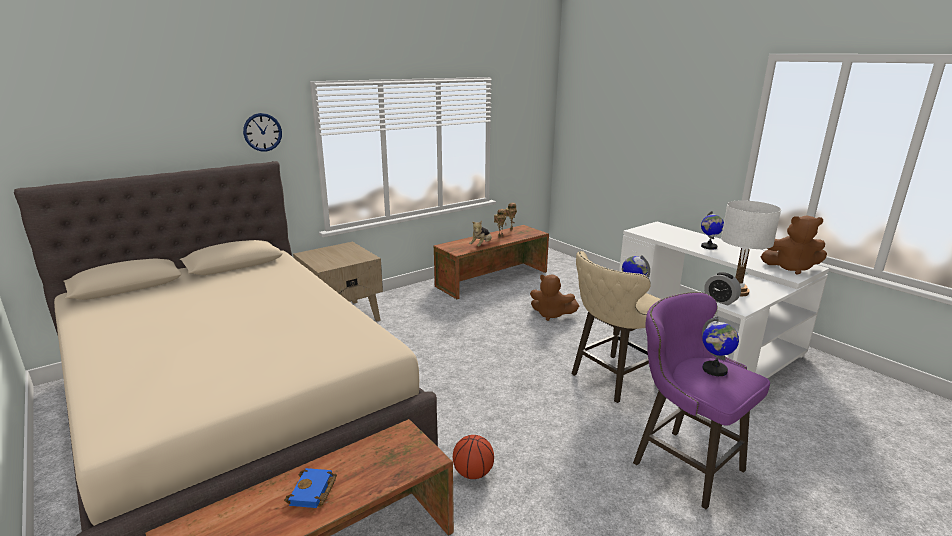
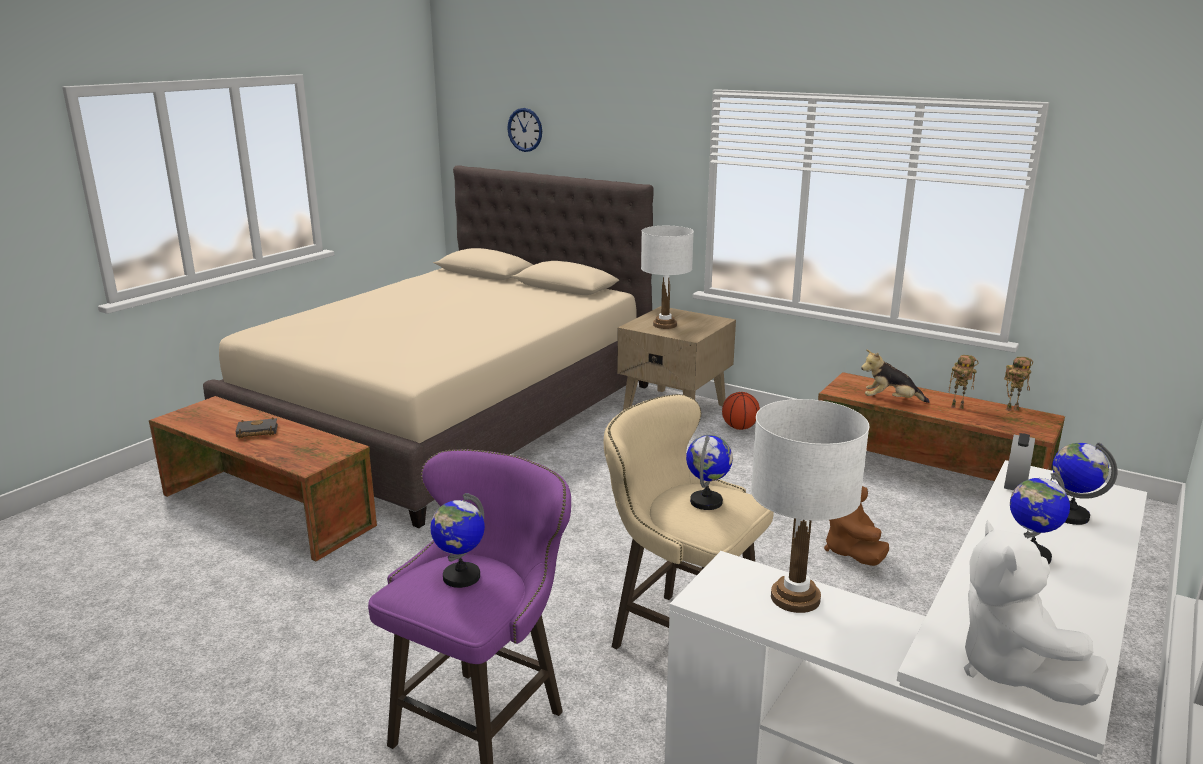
camera: 70 degrees right, 0 degrees up
(262, 132) = (650, 147): wall clock -> wall clock (525, 130)
(313, 492) = (256, 432): blue book -> black book
(335, 259) = (665, 325): none -> white table lamp
(473, 473) = (406, 555): basketball -> basketball (739, 427)
(675, 234) = (1069, 515): none -> globe
(720, 300) = (726, 577): alarm clock -> alarm clock (1015, 483)
(791, 268) = (1011, 670): brown plush toy -> white plush toy

